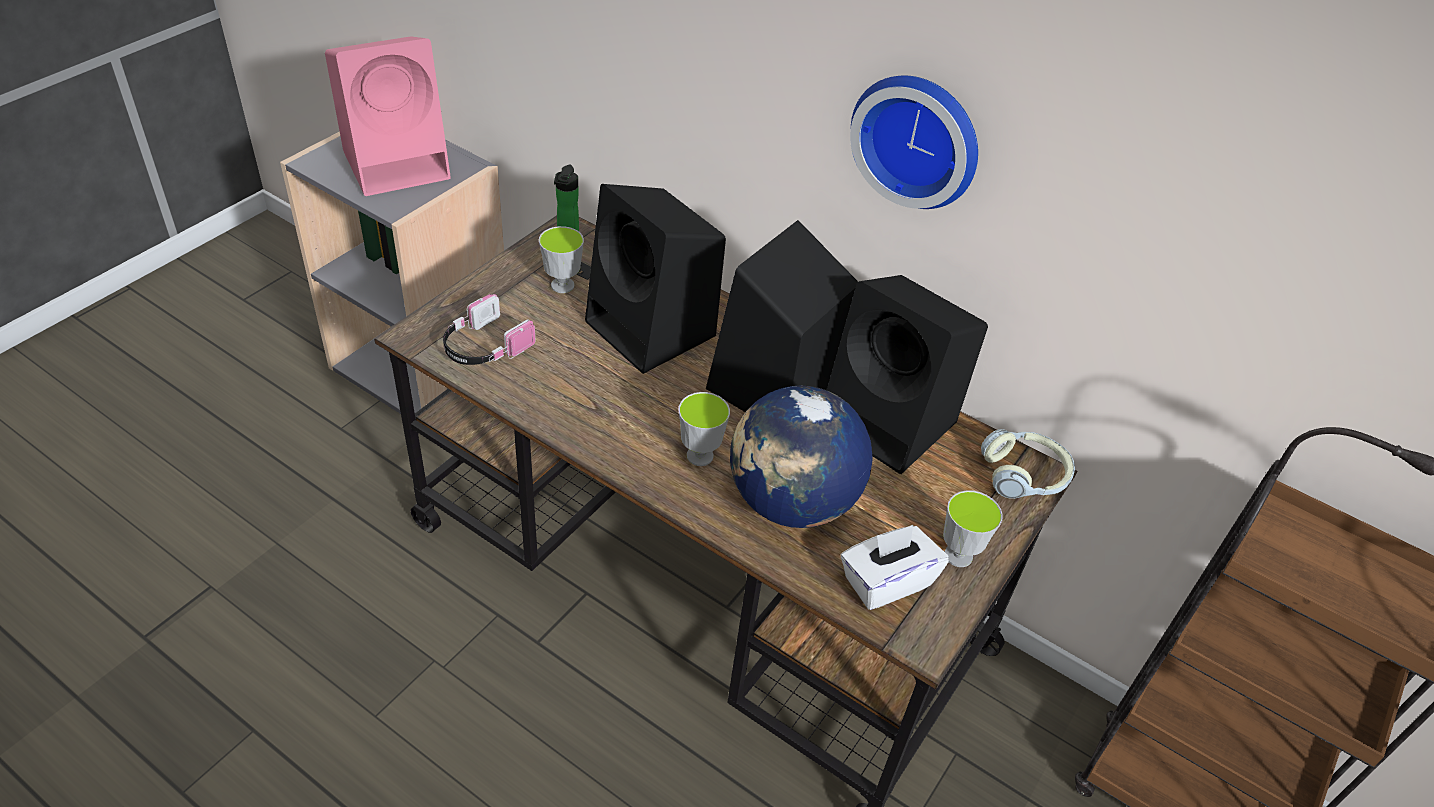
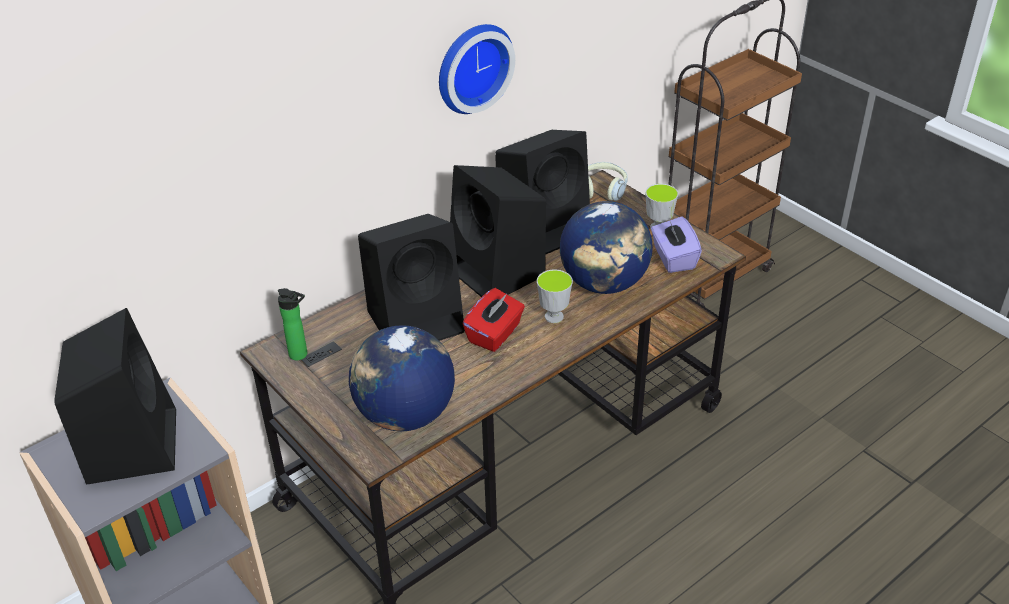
camera: 70 degrees left, 5 degrees down
(399, 164) = (131, 443): pink speaker -> black speaker
(484, 347) = (405, 415): headphones -> globe
(562, 285) = (344, 363): cup -> none
(647, 402) = (495, 334): none -> red tissue box
(886, 581) = (673, 258): white tissue box -> purple tissue box

